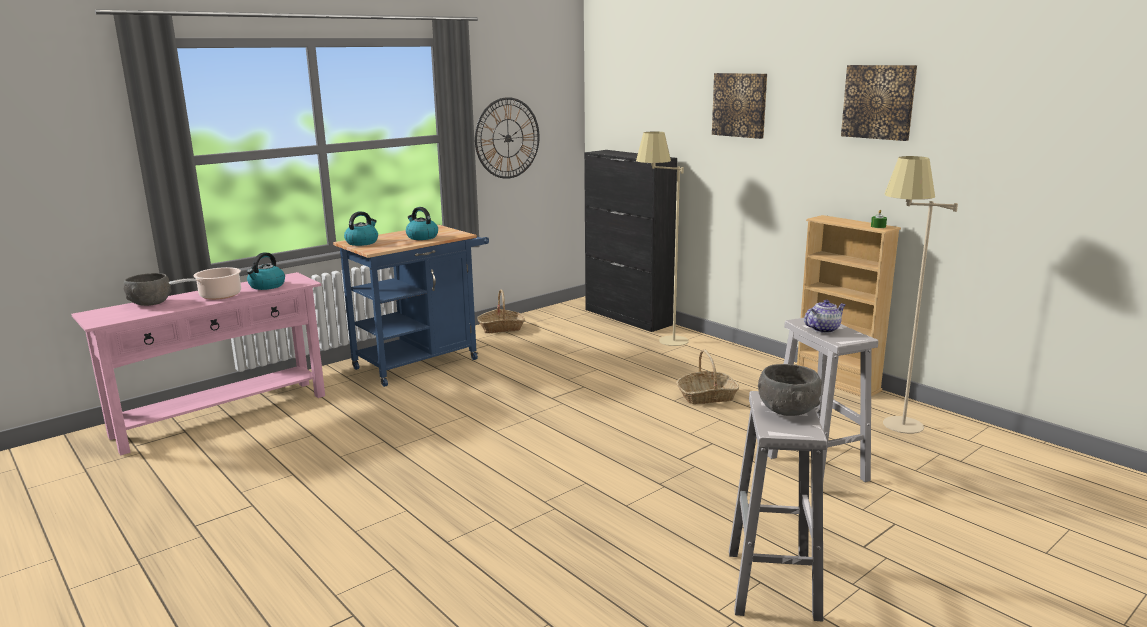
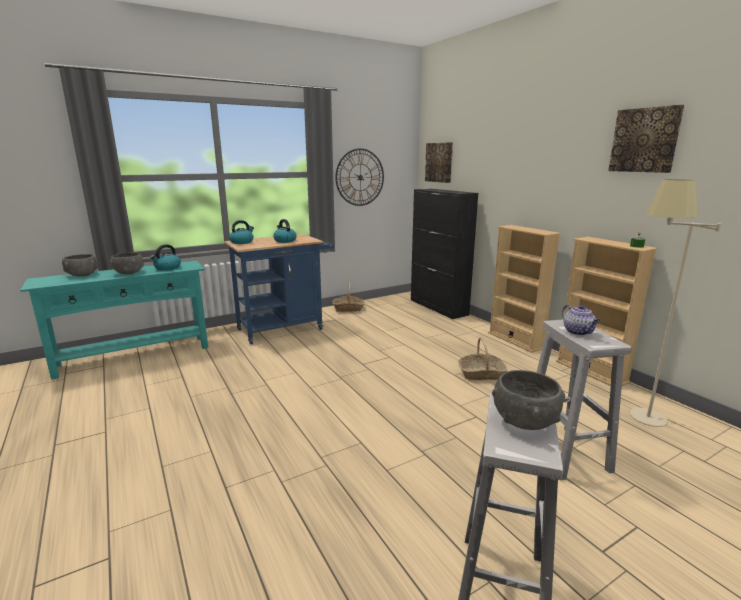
camera: 10 degrees right, 0 degrees up
(217, 296) = (129, 273): cooking pot -> grey bowl
(222, 415) = (134, 356): pink console table -> turquoise console table
(661, 342) = (457, 327): beige floor lamp -> none
(740, 105) = (527, 150): picture -> picture (439, 162)
(740, 353) = (515, 340): none -> beige bookcase
(824, 329) = (578, 332): teapot -> teapot turned 90 degrees clockwise

